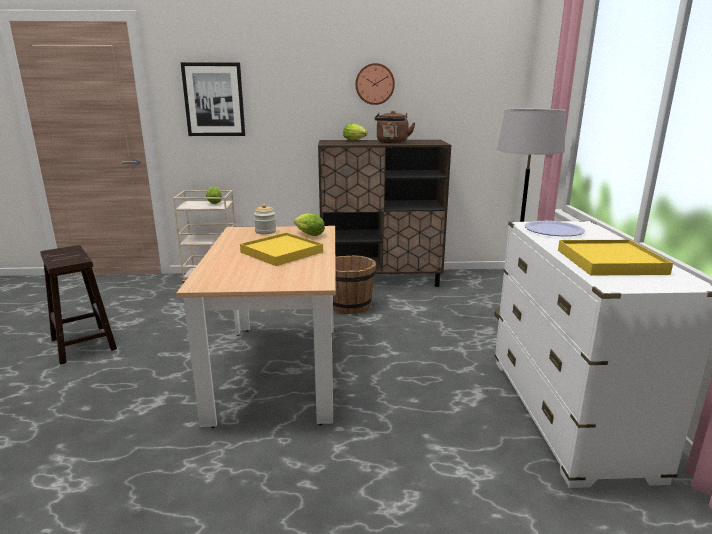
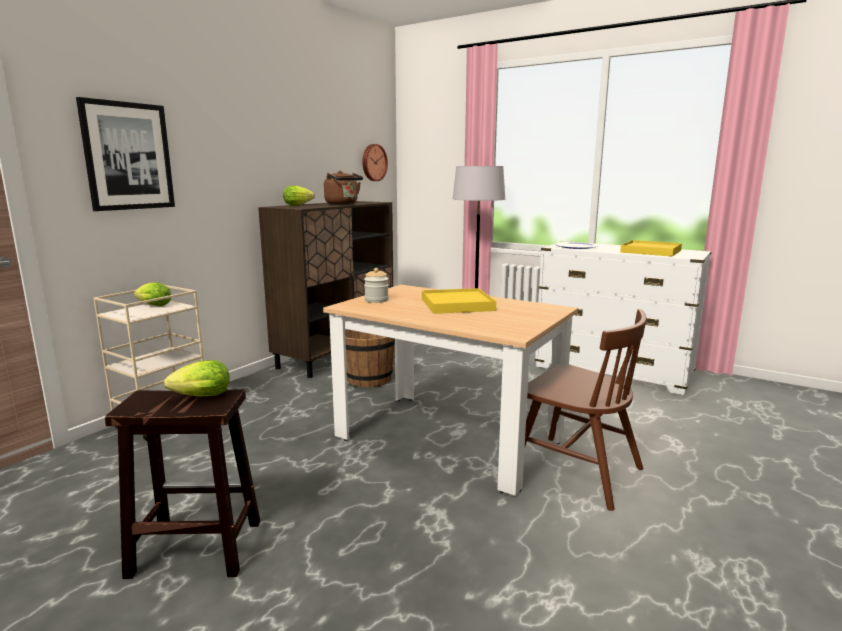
camera: 55 degrees left, 5 degrees down
(271, 448) = (575, 471): none -> brown chair
(308, 234) = (415, 292): lettuce -> lettuce (198, 397)
(374, 84) = (298, 143): wall clock -> wall clock (373, 162)

